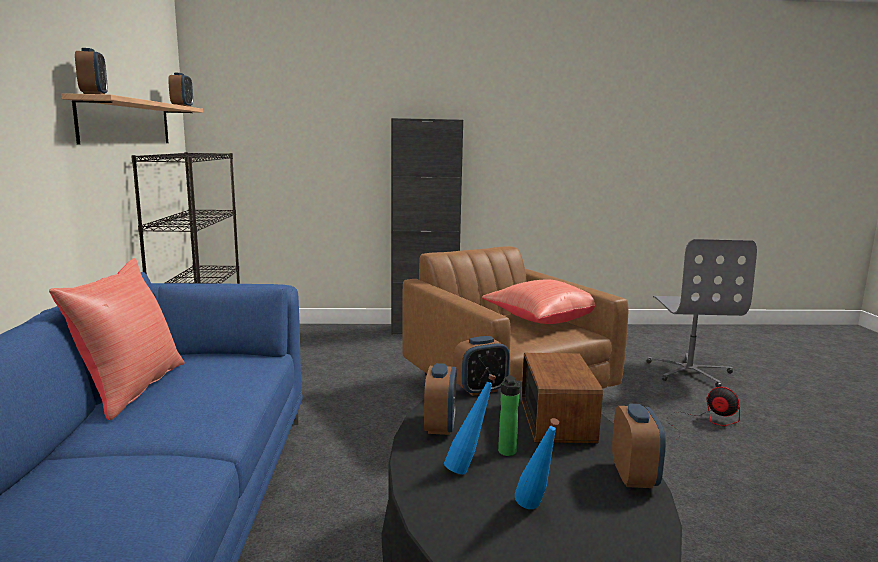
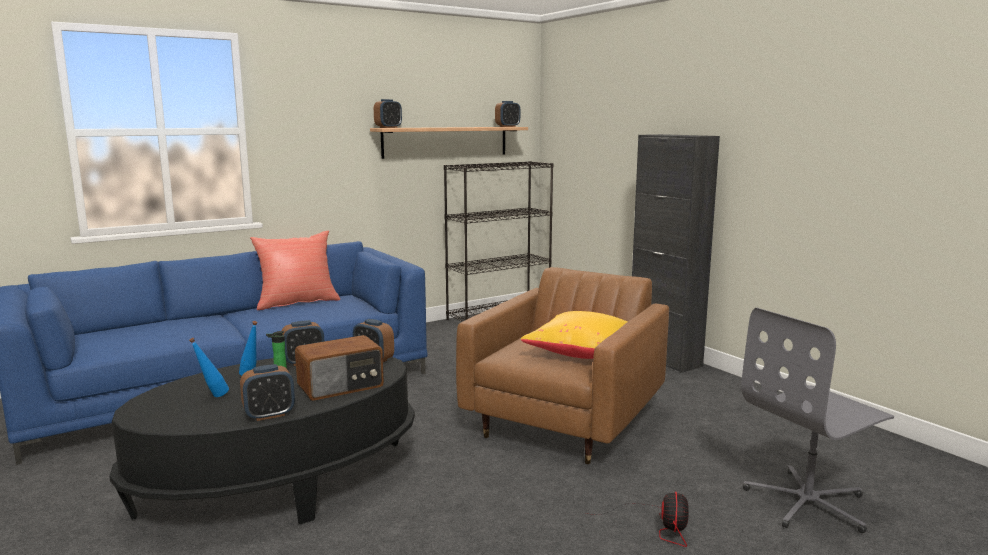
camera: 60 degrees right, 0 degrees up
(543, 319) = (585, 353): red pillow -> yellow pillow

